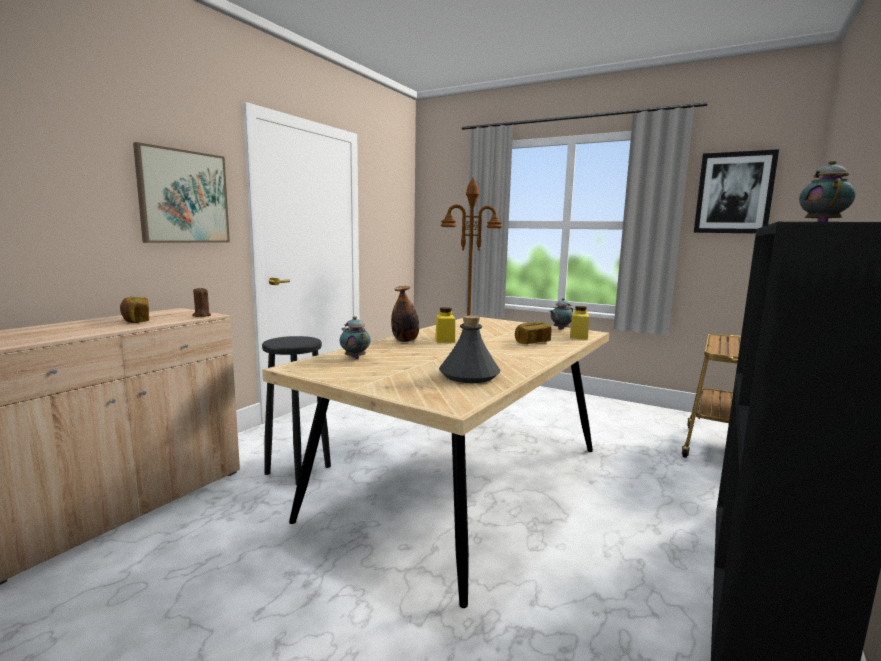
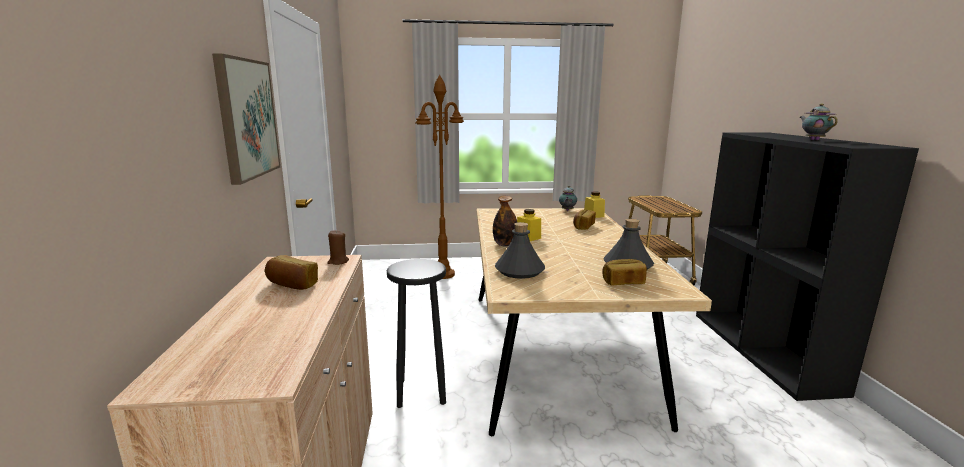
camera: 35 degrees left, 5 degrees up
(354, 358) = (520, 271): teapot -> grey bottle
(417, 385) = (623, 282): none -> bread
(734, 193) = (627, 92): picture -> none

